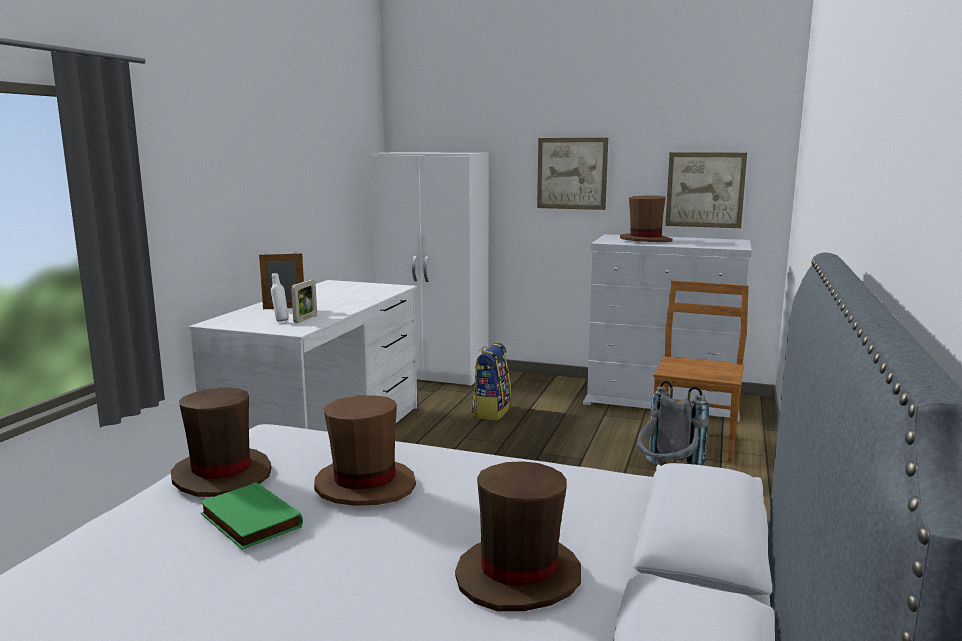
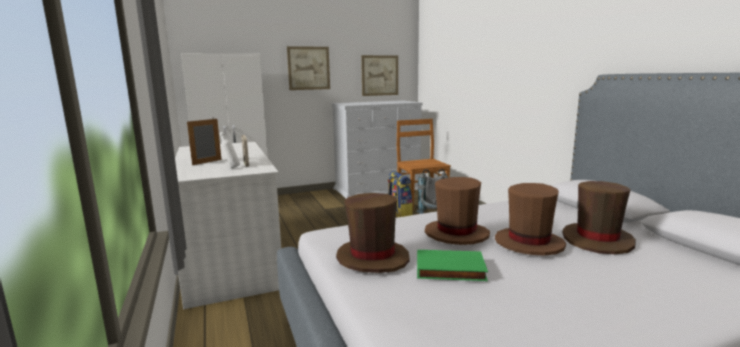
camera: 40 degrees left, 0 degrees up
(491, 411) = (307, 215): backpack -> backpack (398, 214)
(645, 240) = (364, 103): brown hat -> brown hat (529, 243)

